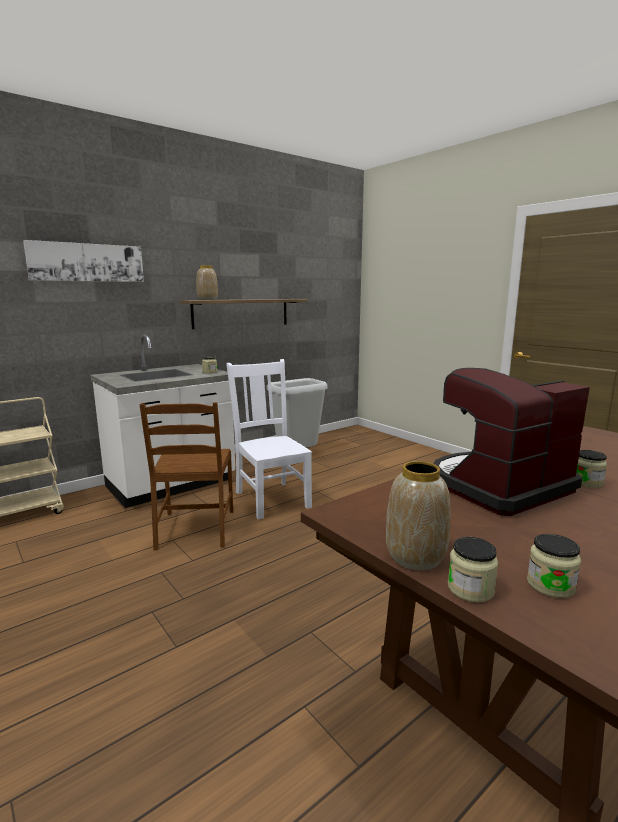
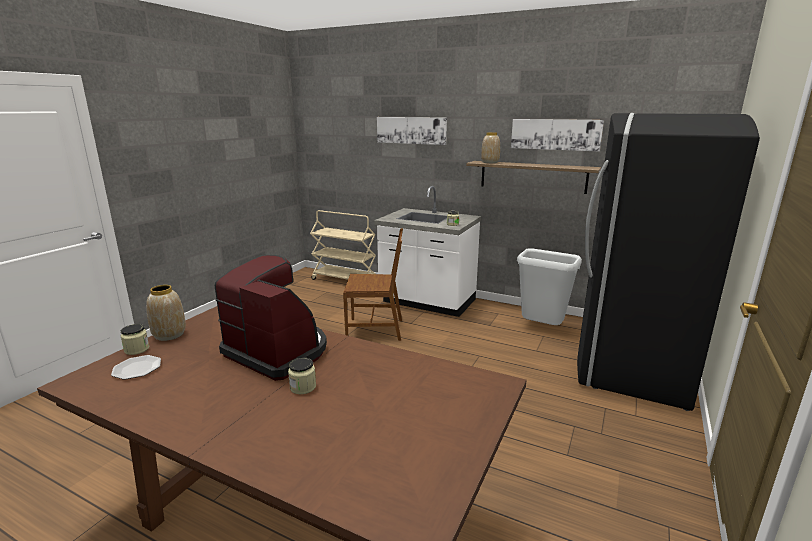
camera: 65 degrees right, 5 degrees up
(195, 529) = (375, 329): brown chair -> brown chair turned 150 degrees counterclockwise
(256, 269) = (555, 134): none -> picture
(271, 498) = (445, 340): white chair -> none
(378, 448) = (632, 363): none -> black fridge
(550, 585) = (137, 369): jar -> plate

